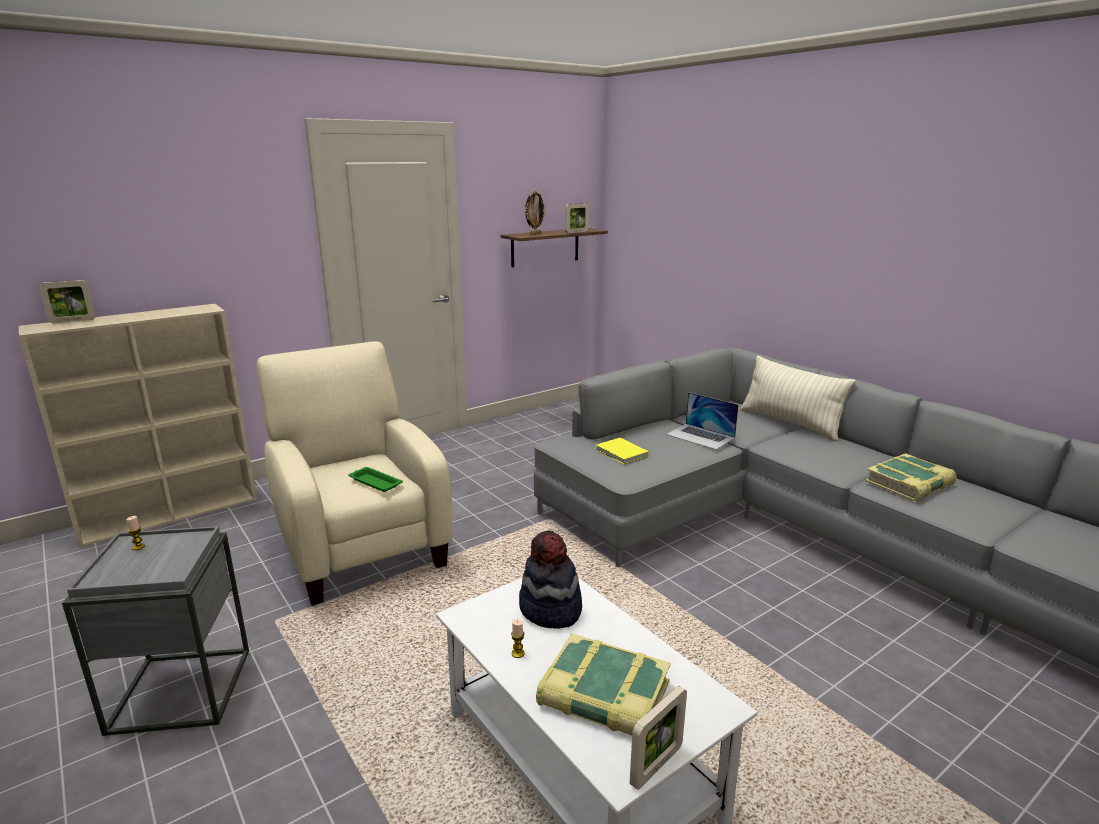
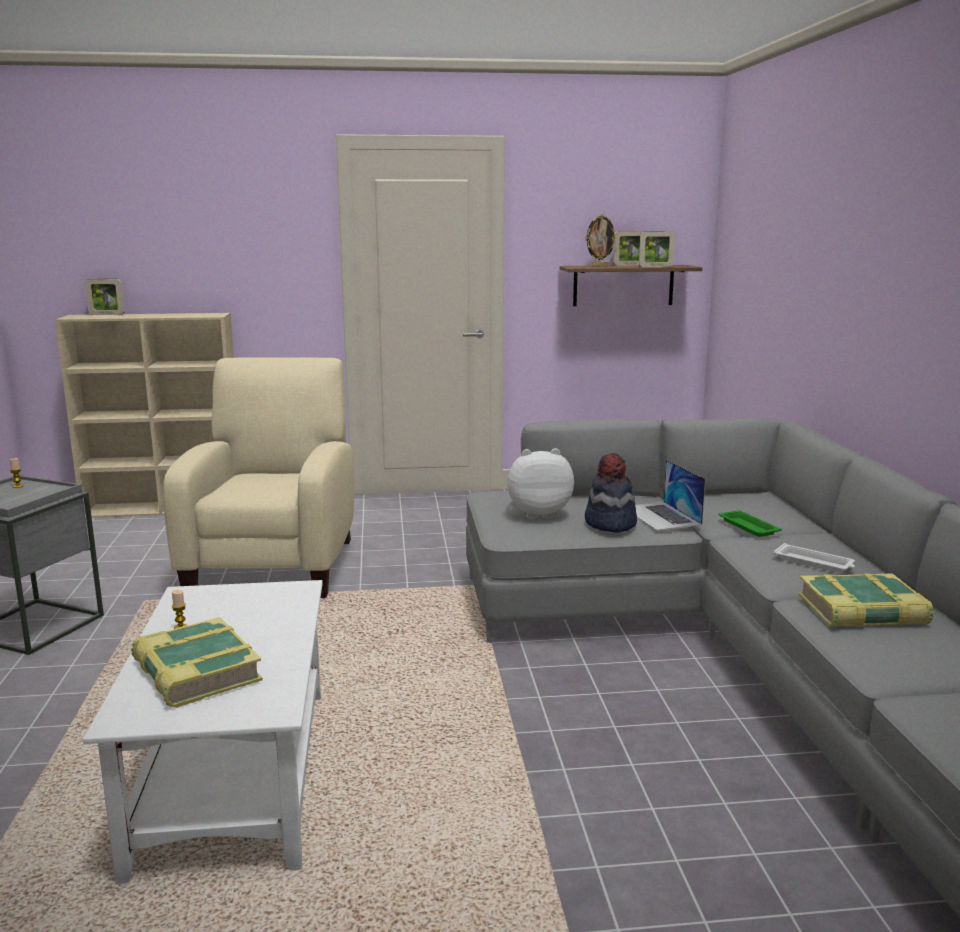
camera: 30 degrees right, 5 degrees down
(374, 482) = (263, 489): green tray -> green tray (747, 527)
(550, 610) = (255, 608): hat -> hat (610, 524)
(622, 453) = (538, 513): yellow book -> plush toy
(656, 766) = (155, 725): picture frame -> picture frame (629, 265)
(790, 423) = (808, 525): beige pillow -> none
(836, 453) = (814, 563): none -> white tray

